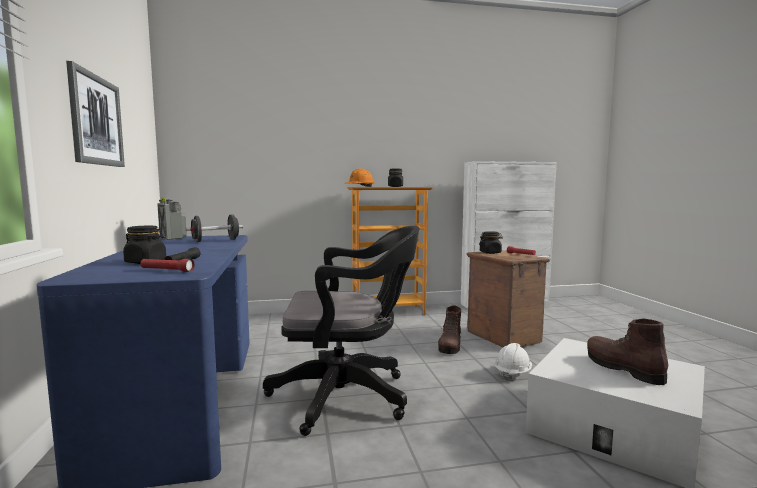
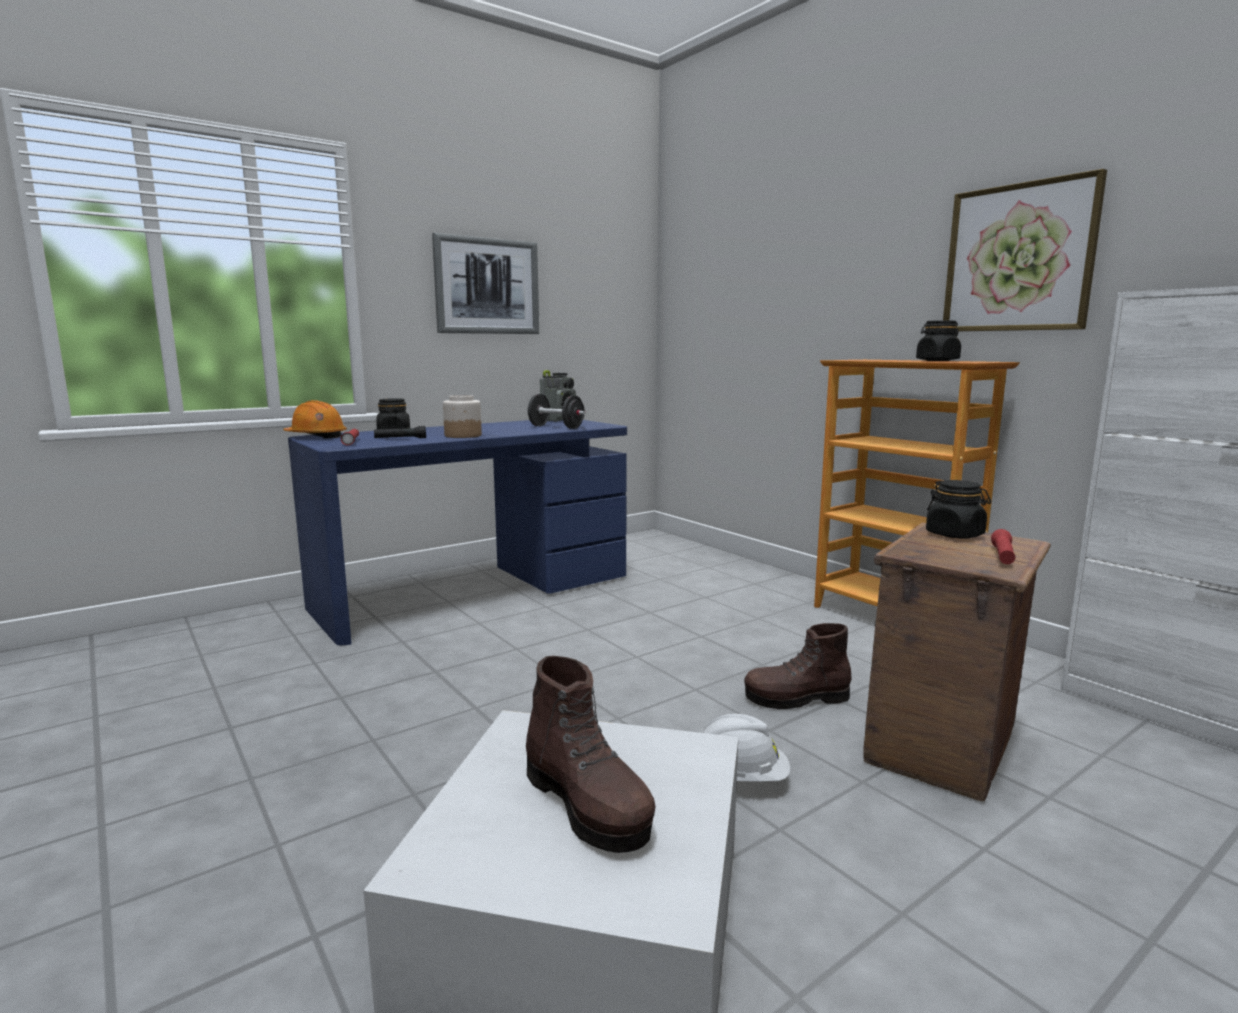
camera: 65 degrees right, 5 degrees up
(208, 253) = (462, 435): none -> jar
(348, 396) = (531, 661): black office chair -> none
(360, 186) = (869, 359): orange hard hat -> orange hard hat (316, 436)
(415, 144) = (1018, 258): none -> picture
(622, 368) = (588, 806): brown boot -> brown boot turned 105 degrees clockwise

